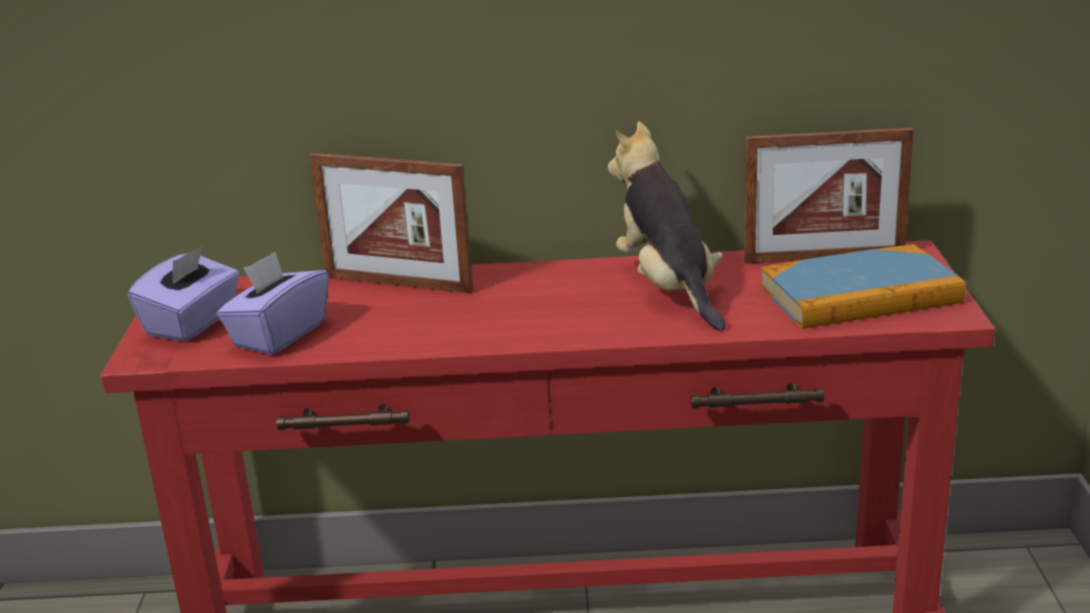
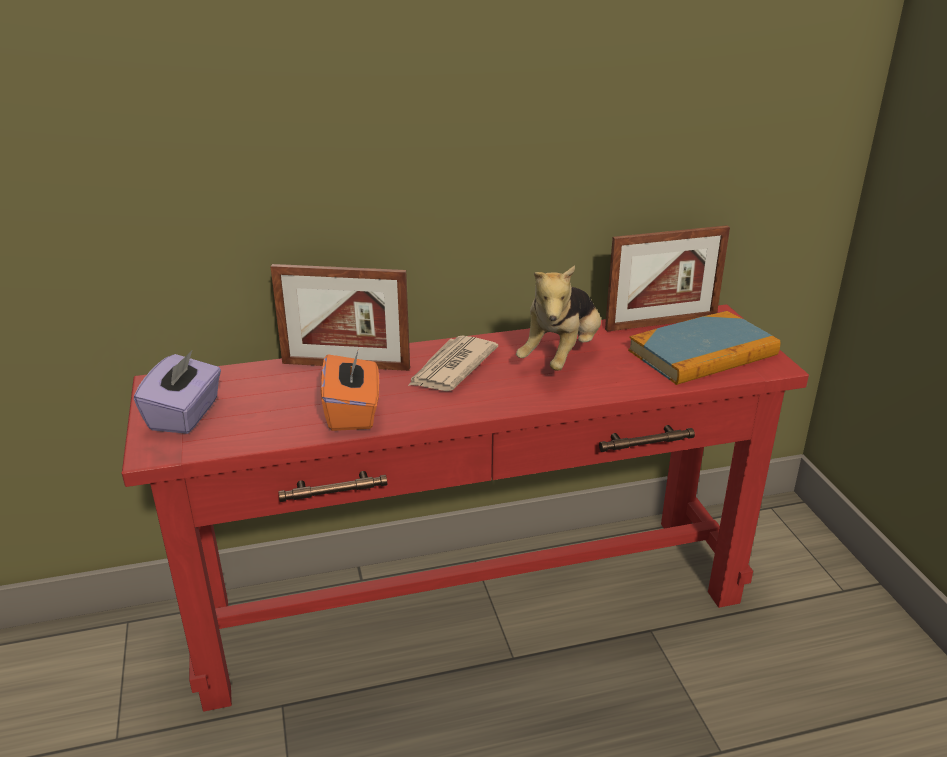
camera: 15 degrees left, 5 degrees up
(278, 334) = (266, 420): purple tissue box -> none
(380, 333) = (353, 412): none -> orange tissue box
(523, 293) = (451, 368): none -> newspaper
(668, 288) = (561, 356): plush toy -> plush toy turned 120 degrees counterclockwise

